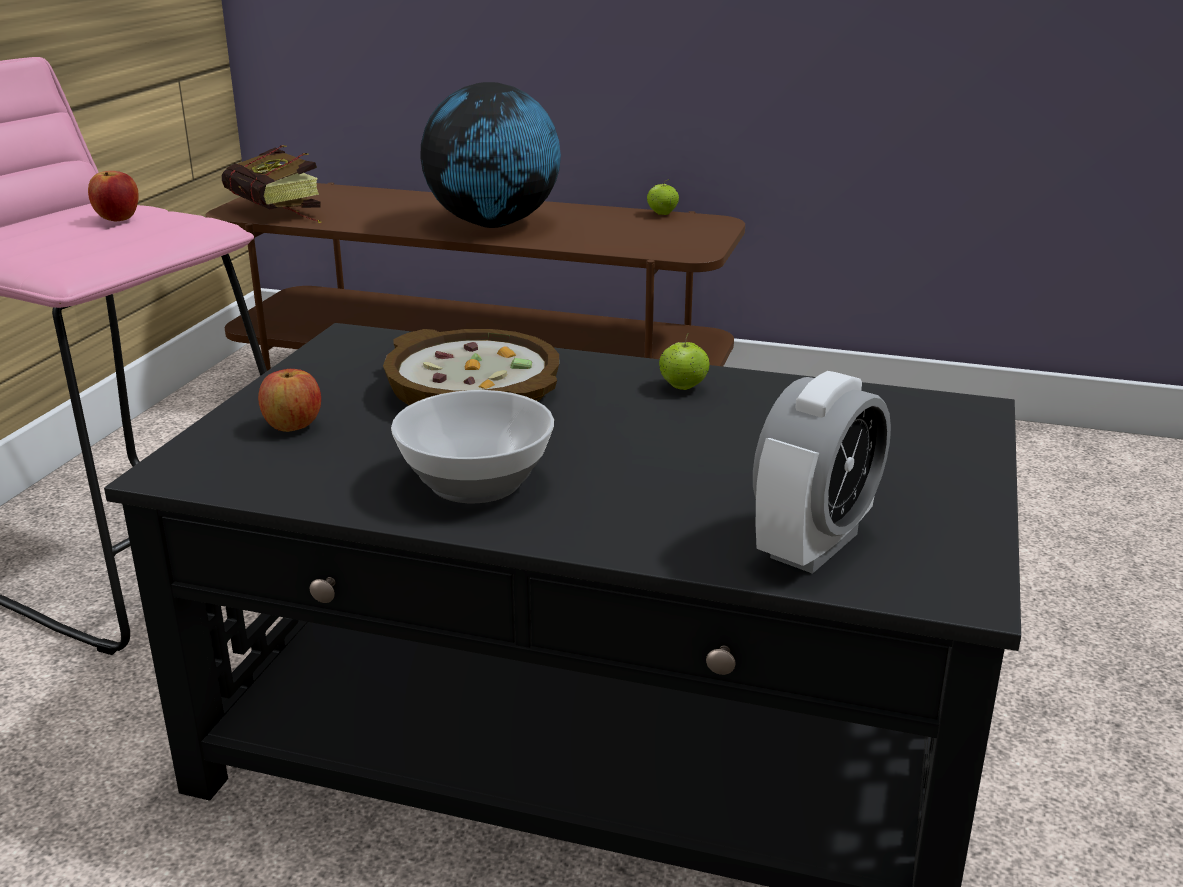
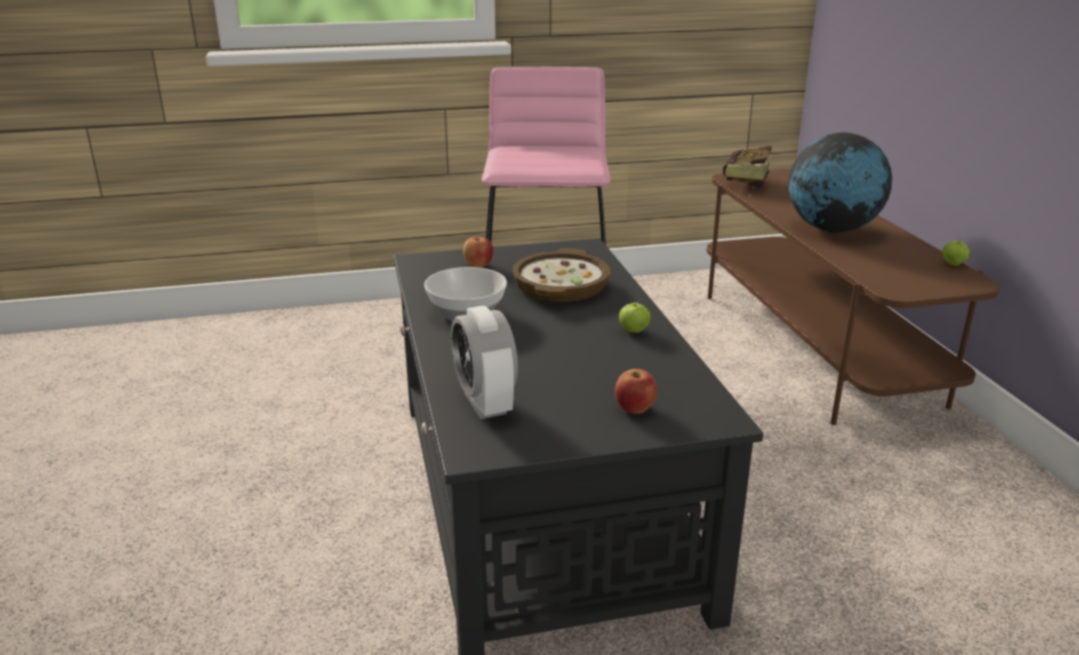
camera: 60 degrees right, 0 degrees up
(118, 219) = (570, 155): apple -> apple (635, 409)
(814, 545) = (485, 403): alarm clock -> alarm clock turned 60 degrees clockwise

